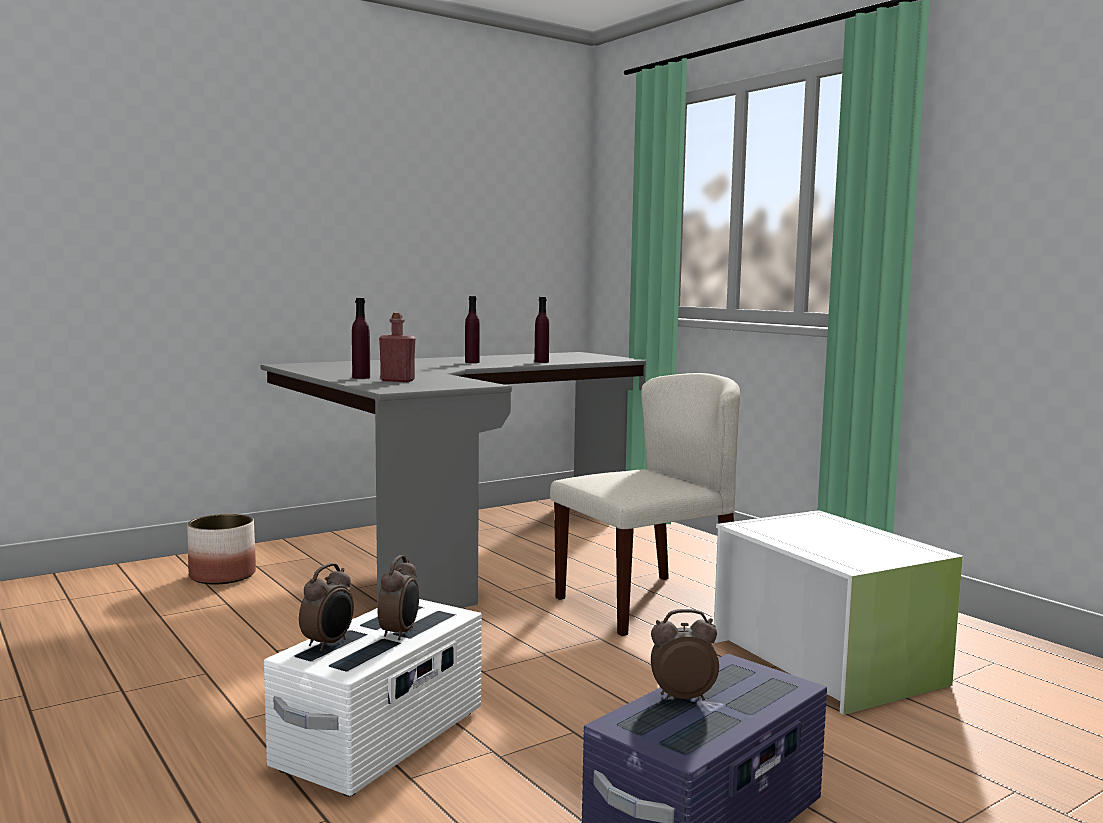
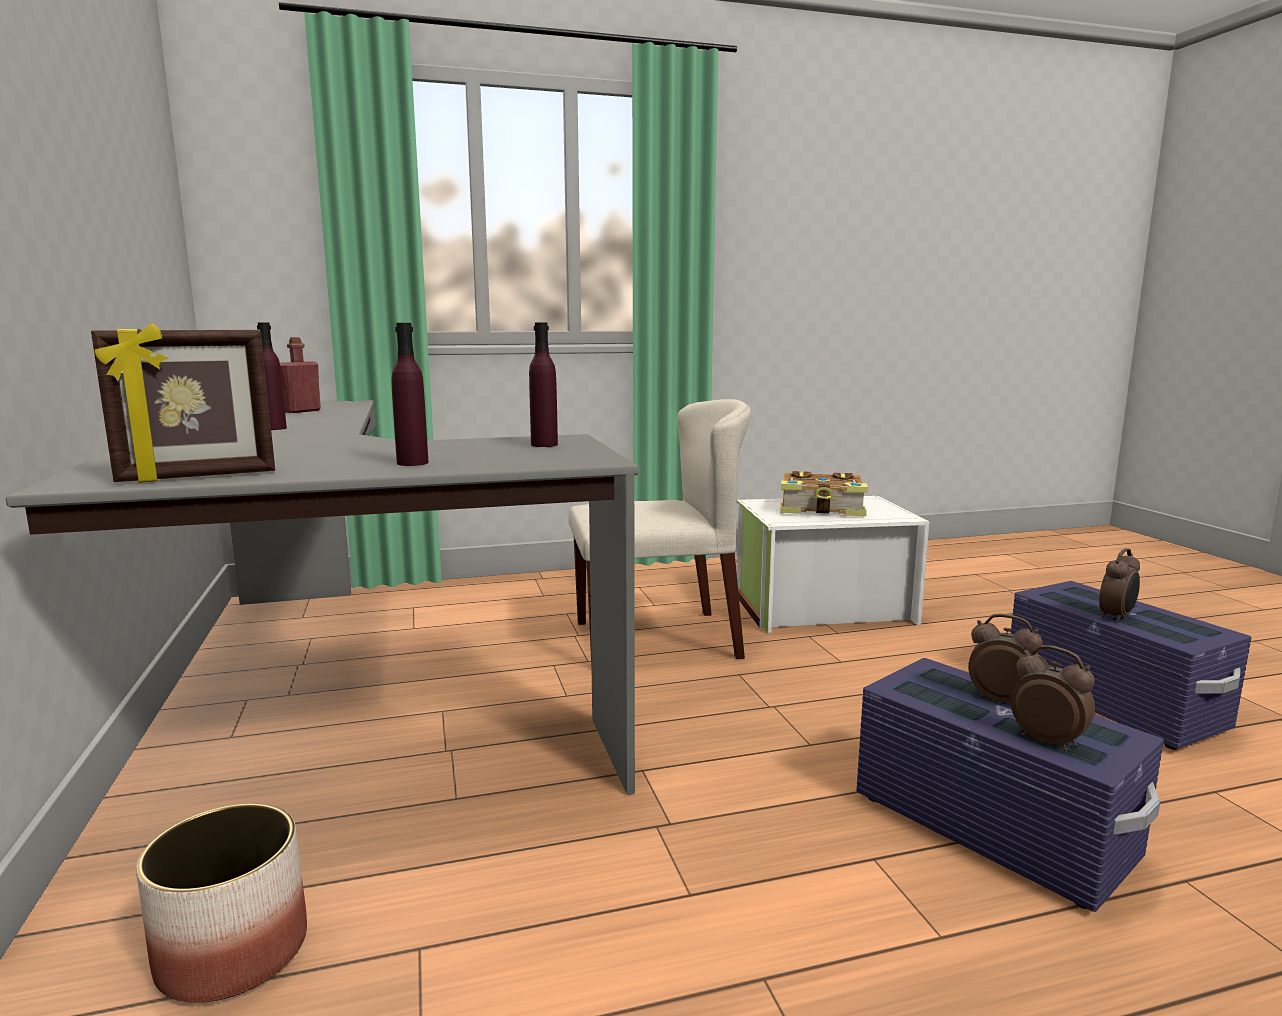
camera: 70 degrees left, 5 degrees up
(307, 369) = (198, 477): none -> picture frame
(382, 739) = (990, 827): white storage box -> purple storage box
(397, 380) = (482, 454): red bottle -> red bottle (302, 411)
(541, 362) = (328, 415): purple bottle -> purple bottle (544, 445)
(646, 604) = (657, 639): beige chair -> beige chair turned 90 degrees clockwise
(682, 697) = (1117, 617): alarm clock -> alarm clock turned 150 degrees counterclockwise
(831, 536) = (822, 509): none -> book

